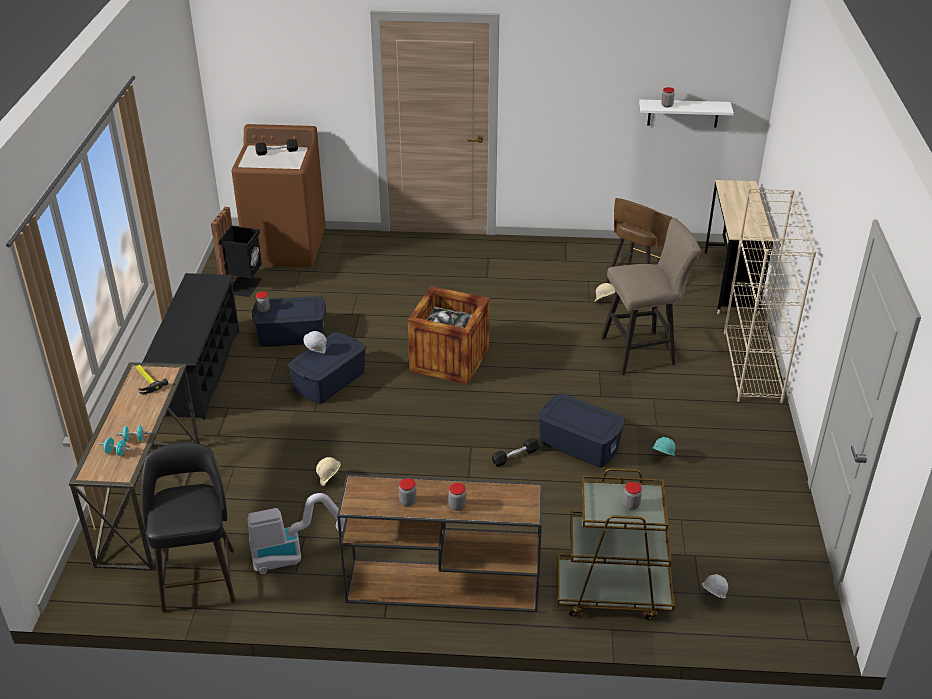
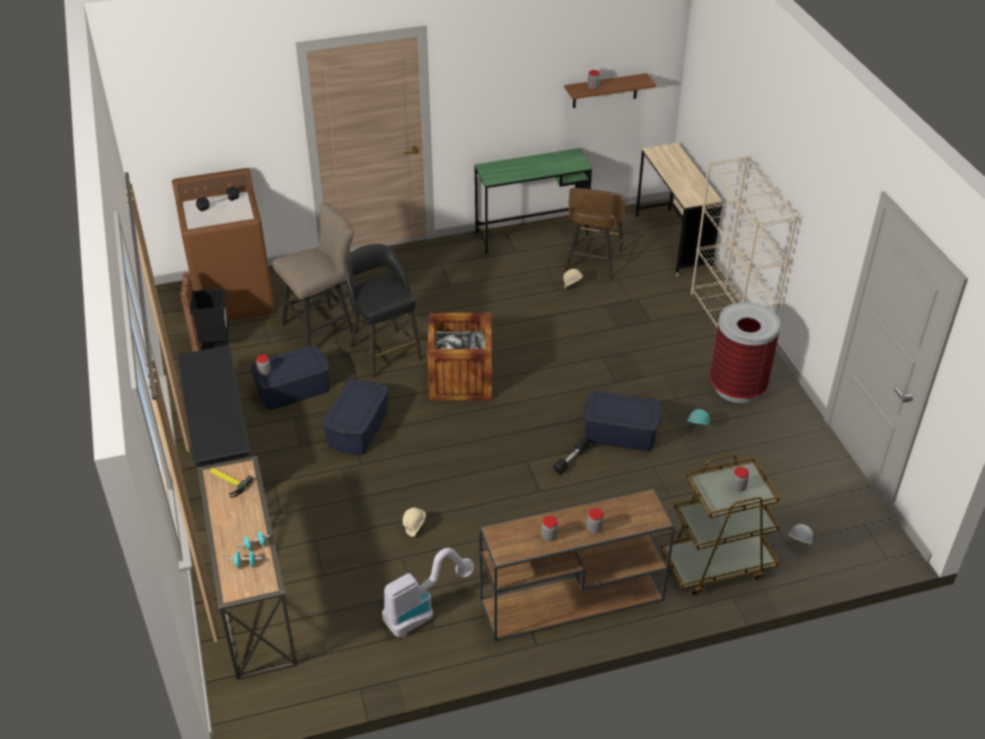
camera: 20 degrees left, 5 degrees up
(199, 577) = (346, 659): black stool -> black stool (385, 352)
(316, 351) = (343, 404): white hard hat -> none
(590, 248) = (531, 234): none -> green desk
(643, 351) = (630, 328): beige stool -> beige stool (324, 329)
(683, 113) = (605, 91): white shelf -> brown shelf
(727, 429) = (737, 387): none -> trash can

